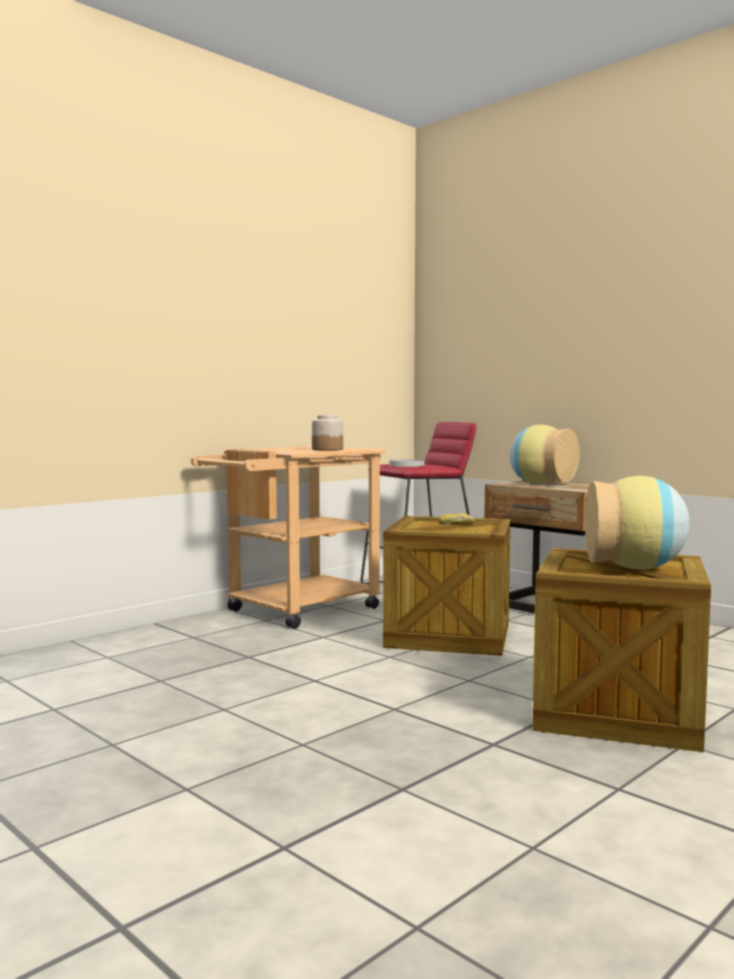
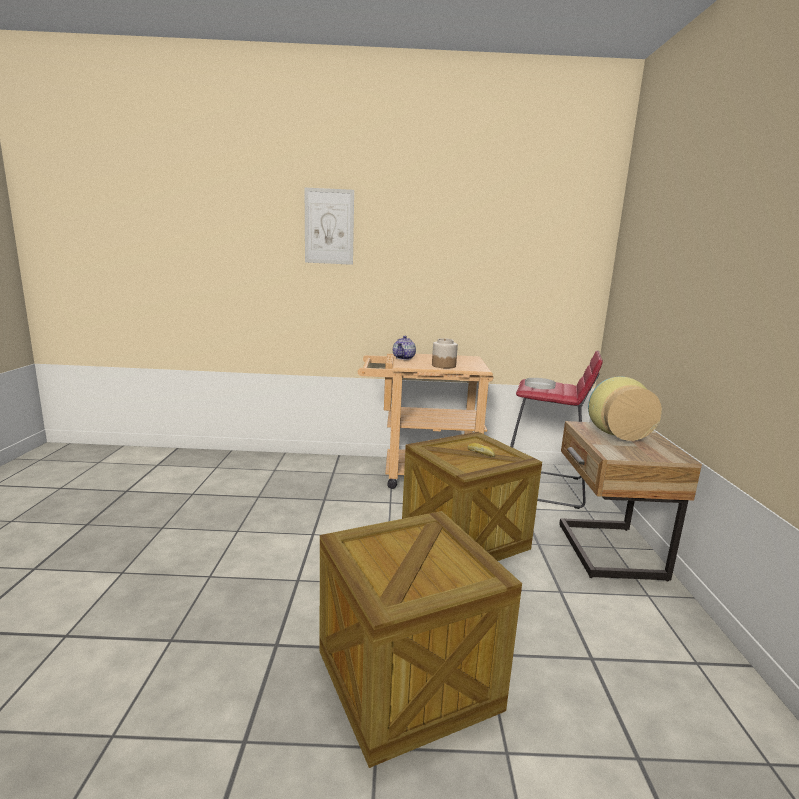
camera: 45 degrees right, 10 degrees up
(128, 268) = (329, 226): none -> picture
(265, 449) = (404, 358): none -> teapot
(635, 568) = (410, 567): vase -> none

